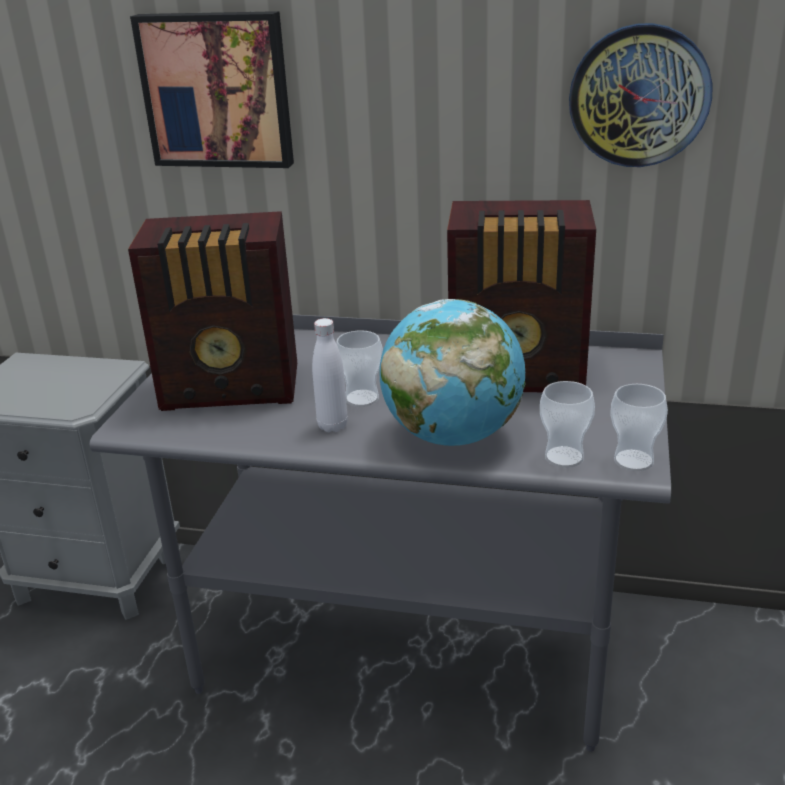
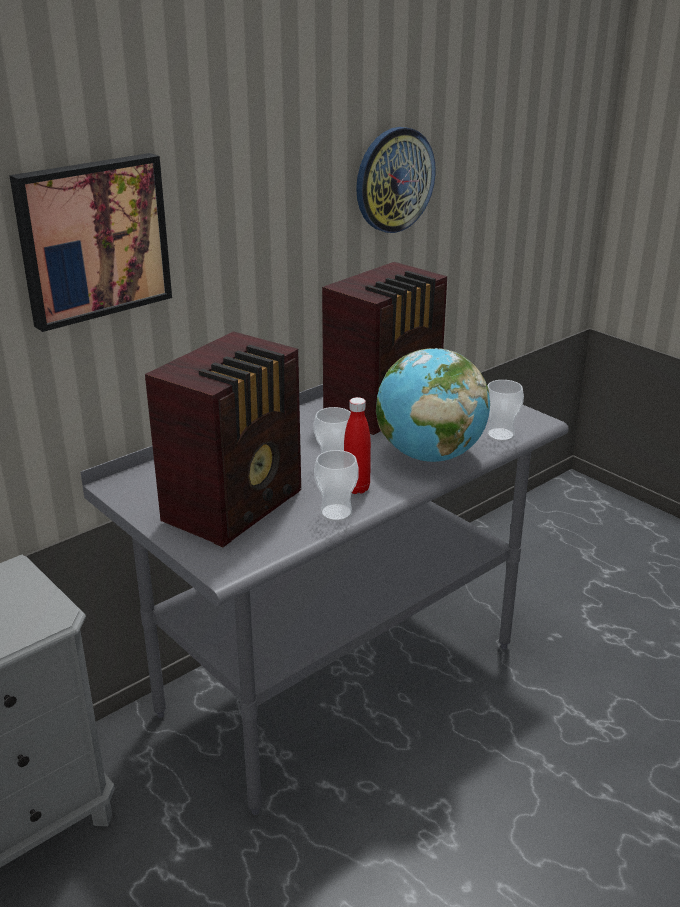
camera: 55 degrees left, 0 degrees up
(332, 426) = (356, 488): white bottle -> red bottle
(633, 461) = (529, 419): cup -> cup (336, 513)

